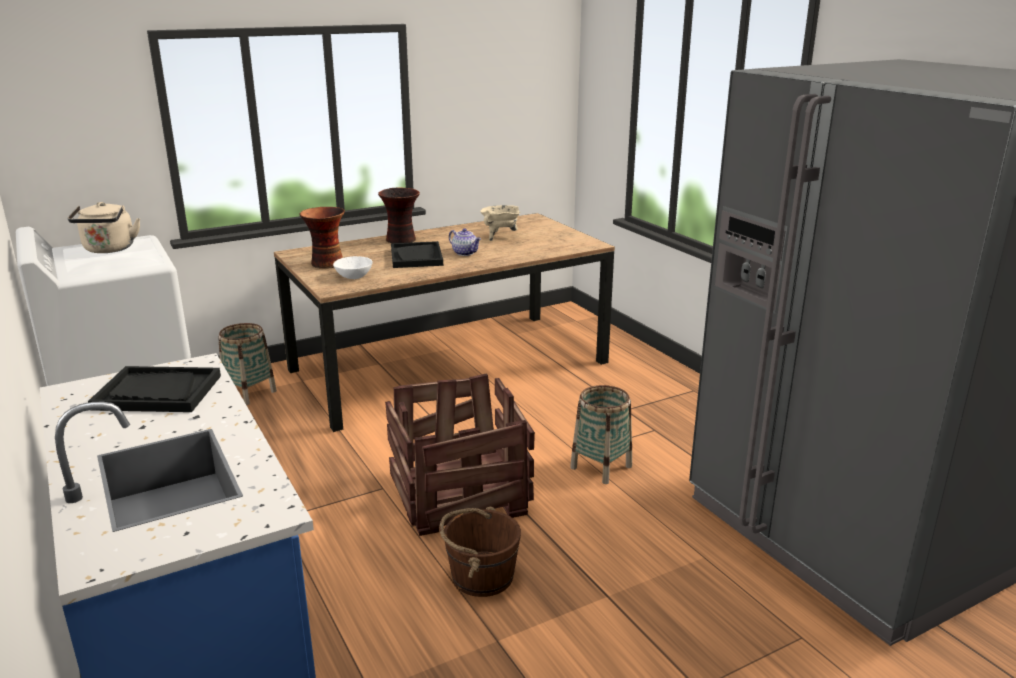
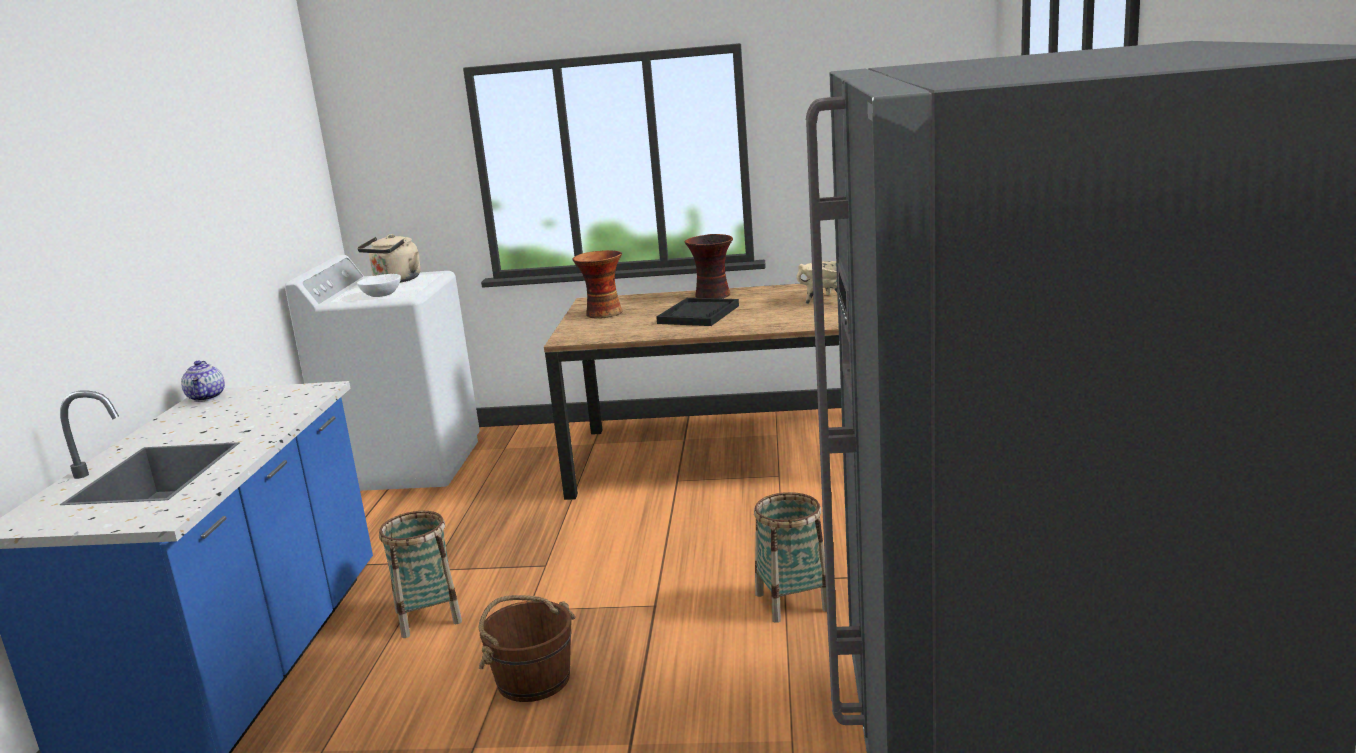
camera: 35 degrees right, 5 degrees down
(157, 392) = (256, 406): black tray -> none
(249, 393) = (535, 447): basket -> basket (428, 616)
(354, 276) = (607, 328): white bowl -> white bowl (382, 294)
(461, 493) = (610, 590): crate -> none
(465, 253) = (756, 315): teapot -> teapot (207, 397)

